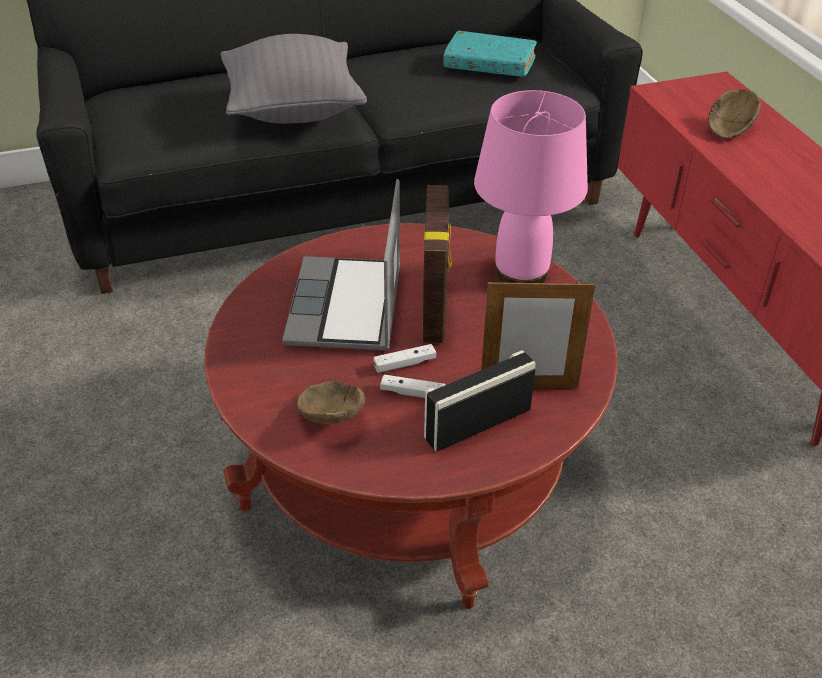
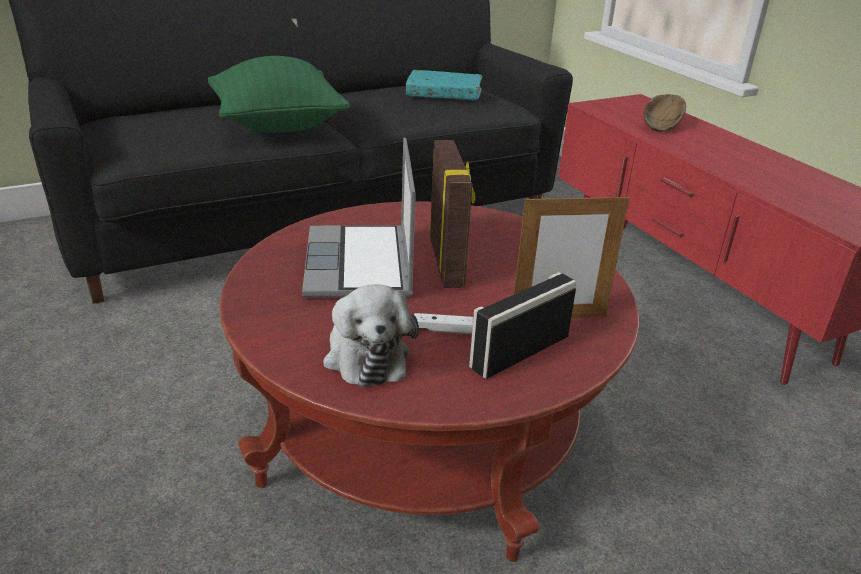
camera: 10 degrees left, 10 degrees down
(293, 110) = (278, 125): grey pillow -> green pillow
(330, 415) = (365, 354): brown bowl -> plush toy
(404, 364) = (430, 306): white game controller -> none
(520, 274) = (518, 233): pink table lamp -> none

